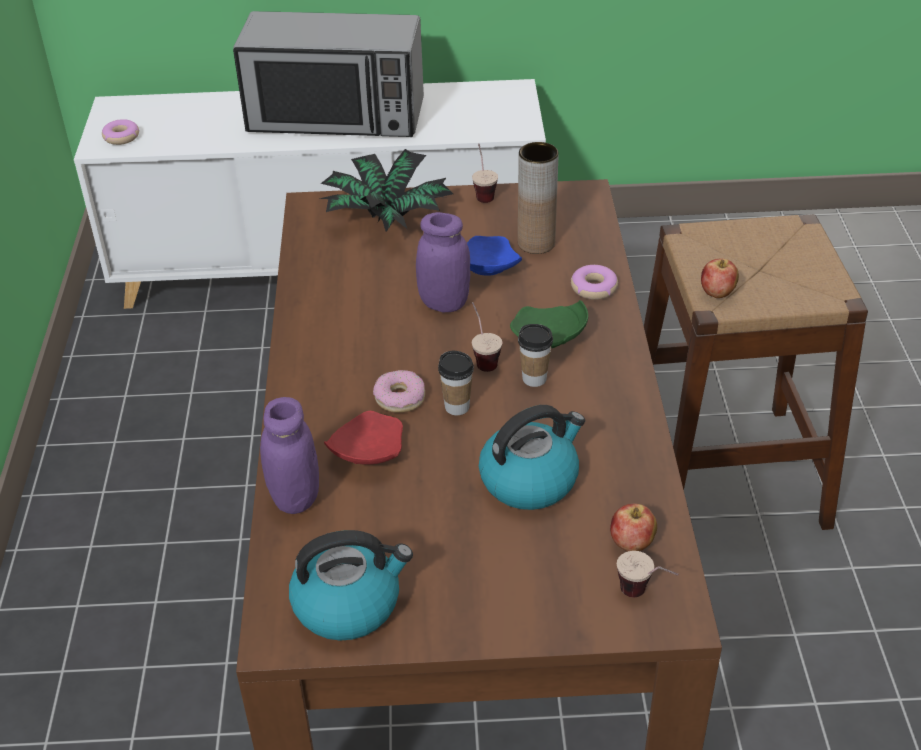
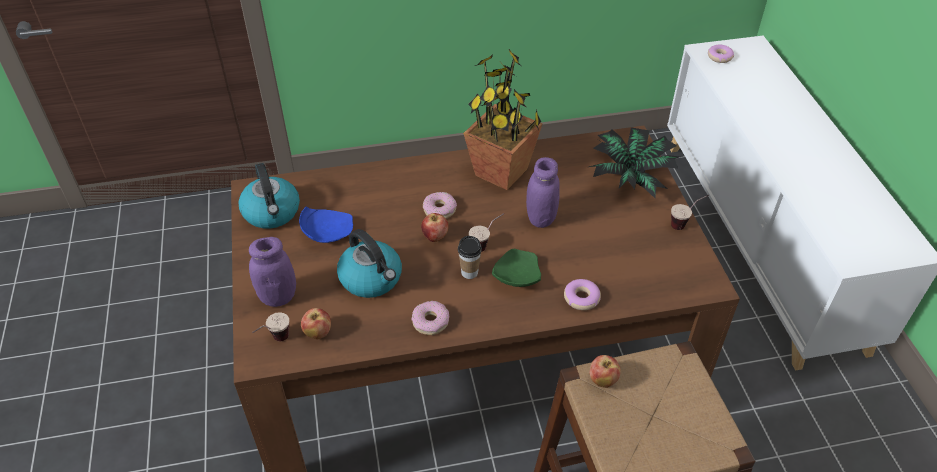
camera: 80 degrees right, 5 degrees up
(295, 497) = (350, 179): purple jar -> purple jar (278, 297)
(336, 116) = (804, 150): microwave -> none
(338, 328) = (502, 172): none -> potted plant
(366, 453) = (388, 202): red plate -> none
(457, 407) = (435, 237): cup -> apple
(487, 268) = (588, 236): blue plate -> blue plate (327, 232)
(536, 243) = (628, 260): brown vase -> none
(619, 423) = (430, 321): none -> donut

